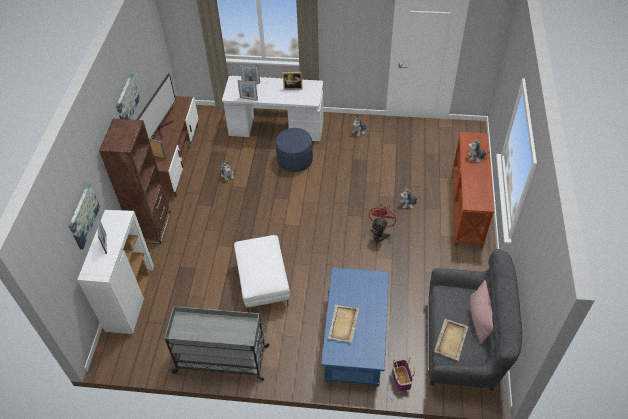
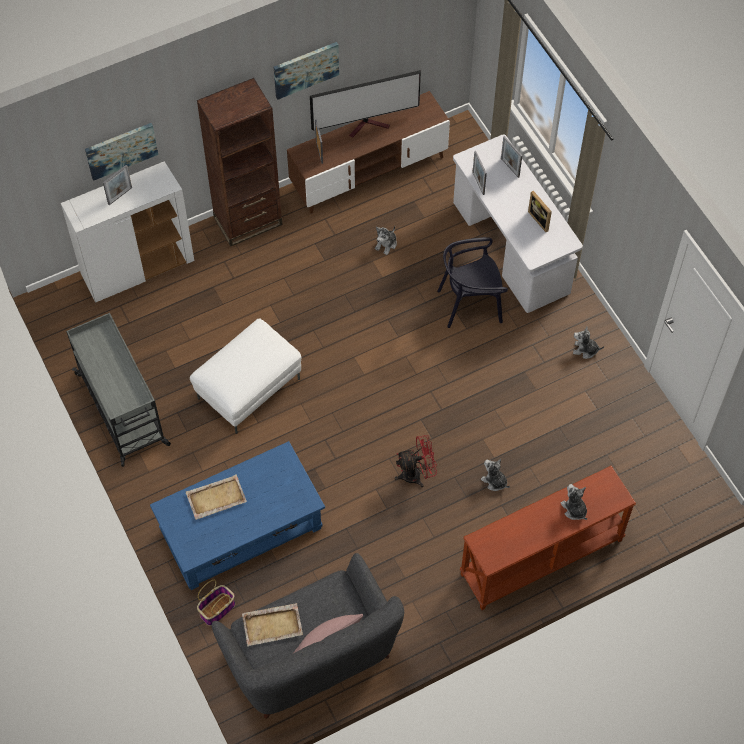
camera: 55 degrees right, 10 degrees up
(295, 160) = (470, 304): blue ottoman -> black chair

